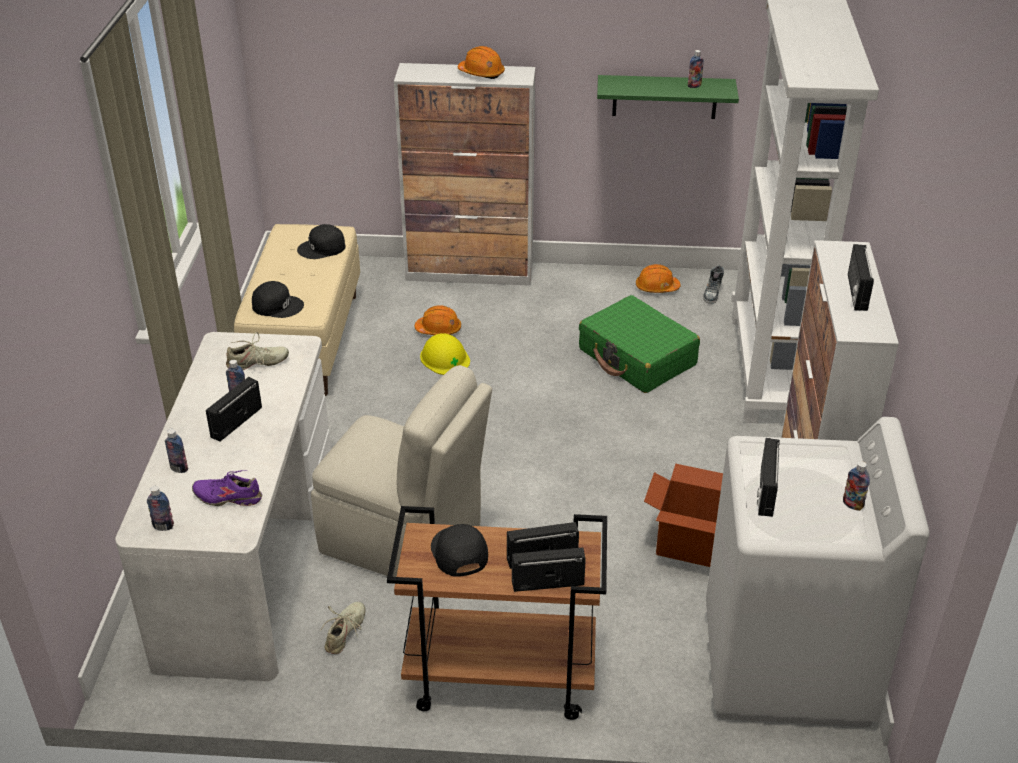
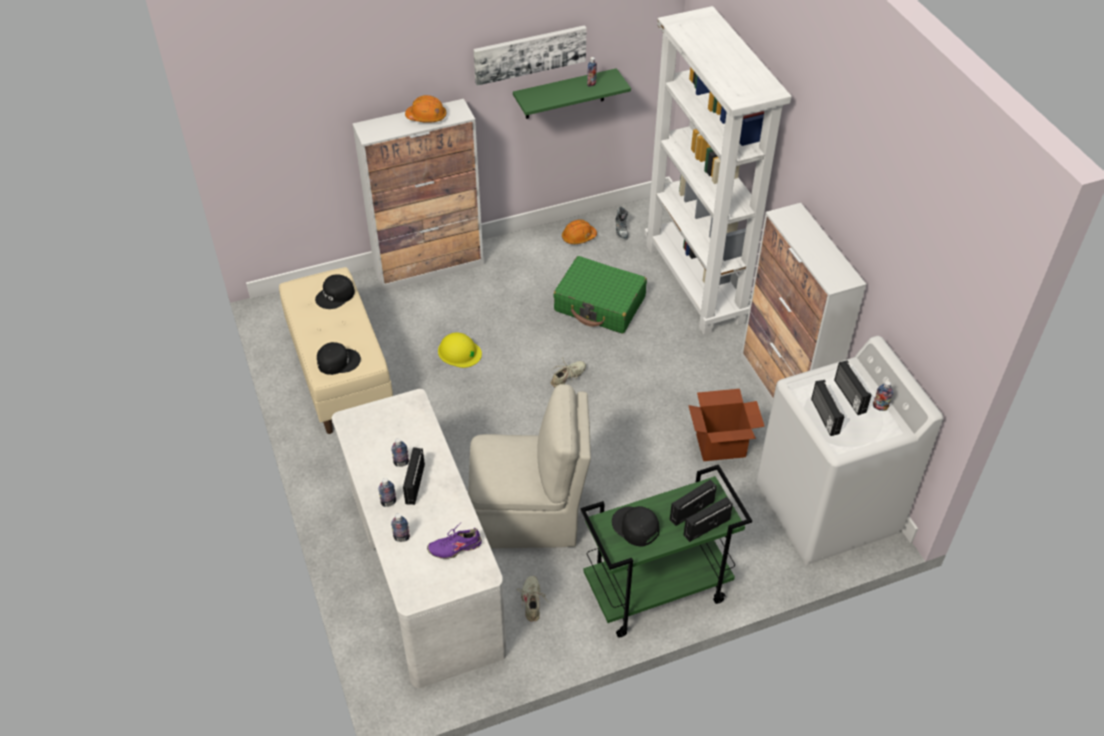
camera: 25 degrees left, 10 degrees up
(163, 526) = (426, 588): bottle -> bottle (388, 502)
(257, 363) = (392, 428): beige shoe -> beige shoe (568, 377)
(439, 329) = (438, 328): orange hard hat -> none
(498, 678) = (655, 593): brown cart -> green cart
(623, 30) = (529, 53): none -> picture
(855, 292) = (817, 249): radio -> radio (849, 396)

